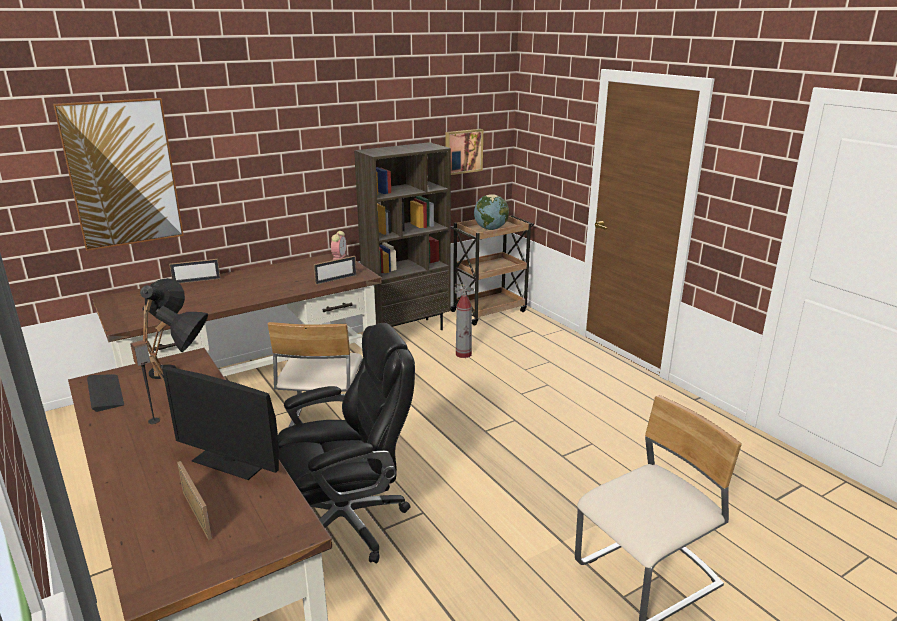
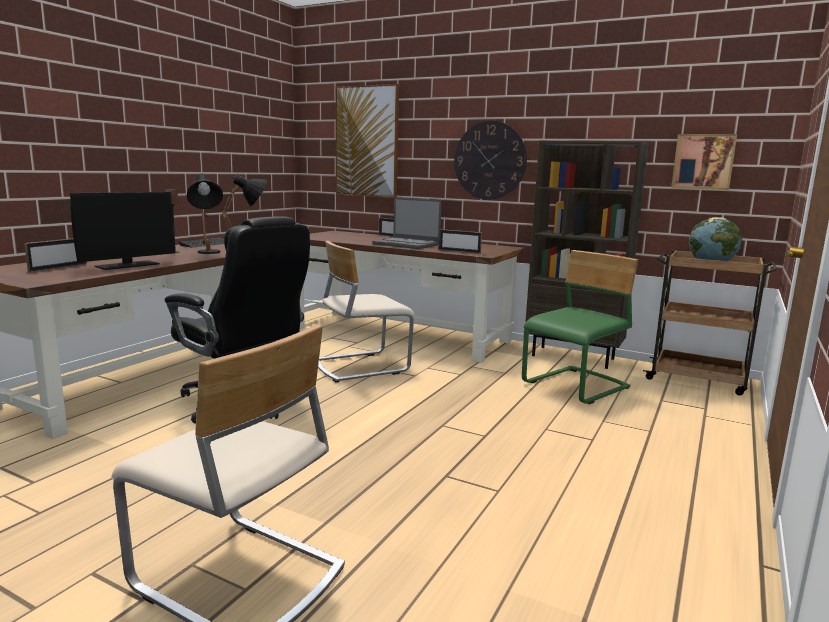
camera: 60 degrees right, 10 degrees down
(230, 461) = (127, 265): monitor -> monitor turned 135 degrees counterclockwise
(265, 289) = (406, 244): none -> laptop
(292, 174) = (489, 160): none -> wall clock
(339, 257) = (509, 248): alarm clock -> none
(463, 354) = (576, 387): fire extinguisher -> green chair

